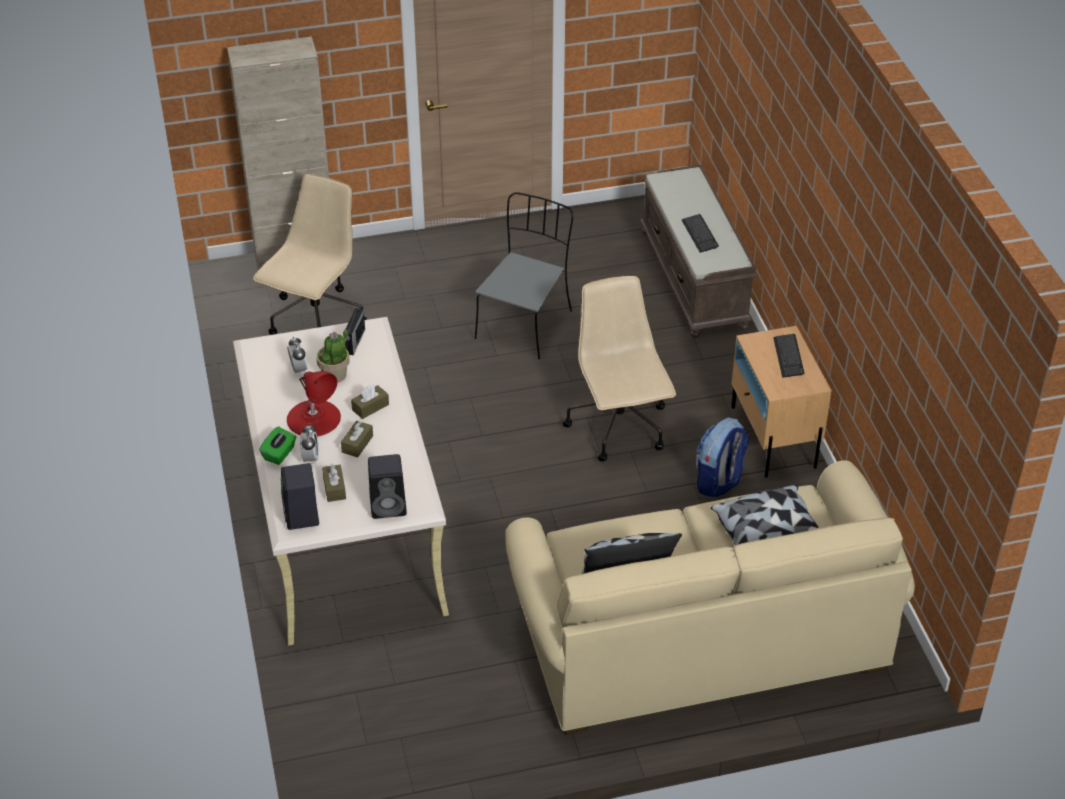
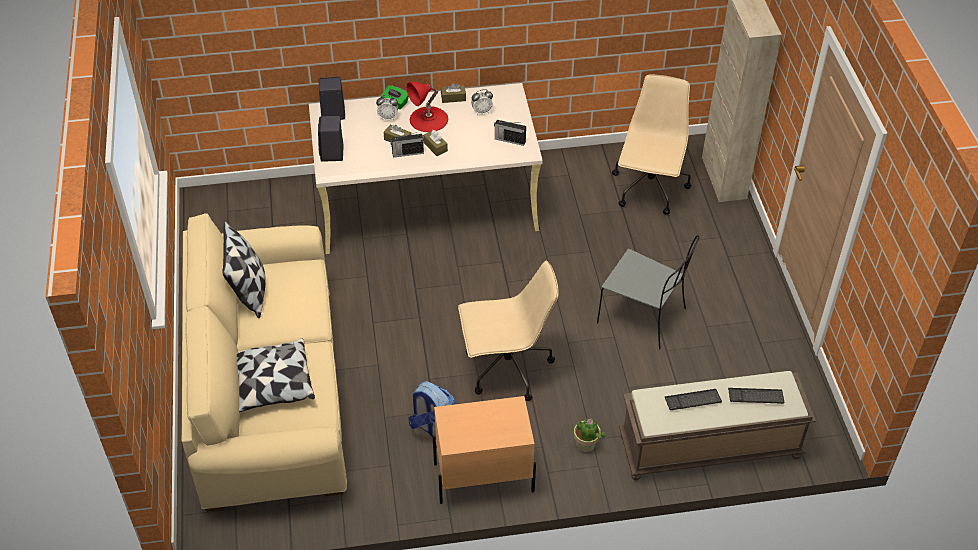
camera: 95 degrees right, 5 degrees up
(316, 320) = (649, 189): beige office chair -> beige office chair turned 105 degrees counterclockwise
(334, 488) = (356, 128): brown tissue box -> brown tissue box (453, 98)
(335, 375) = (473, 130): potted plant -> potted plant (586, 444)
(384, 432) = (407, 153): none -> radio
(788, 357) = (490, 430): keyboard -> keyboard (755, 396)

